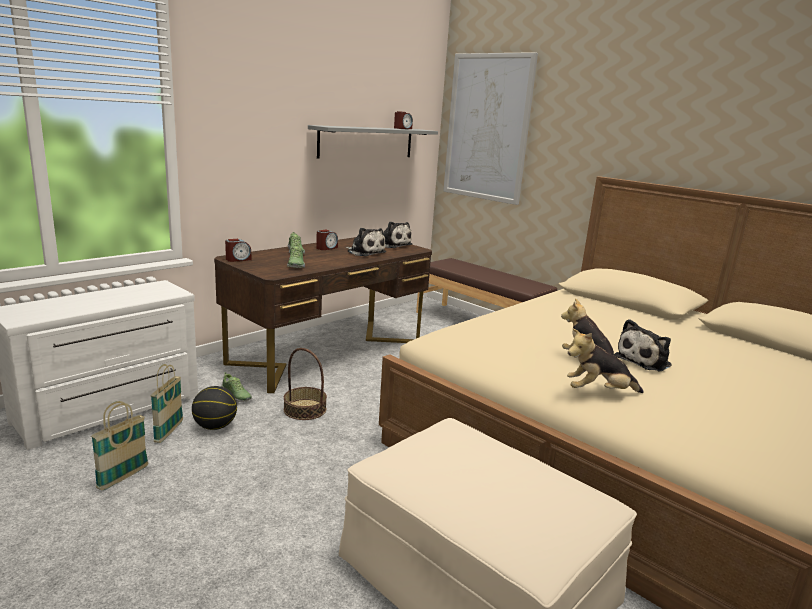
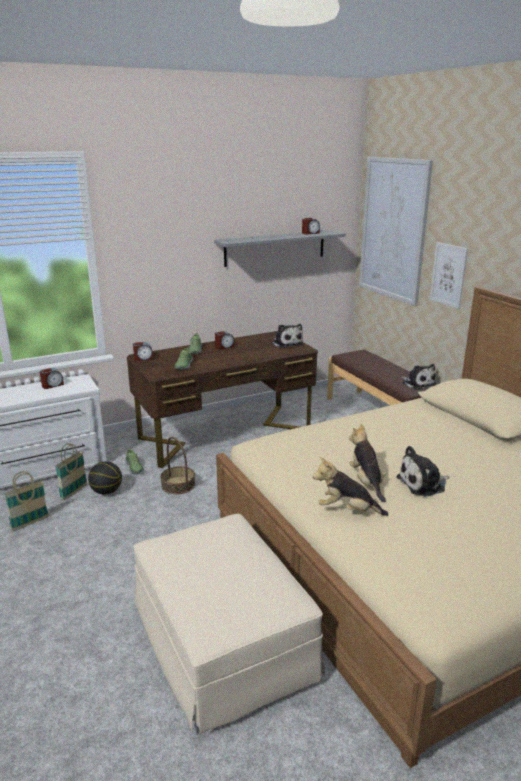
camera: 20 degrees right, 5 degrees up
(125, 292) = (52, 385): none -> alarm clock
(365, 252) = (253, 352): plush toy -> plush toy (418, 383)
(558, 169) = (448, 275): none -> picture

